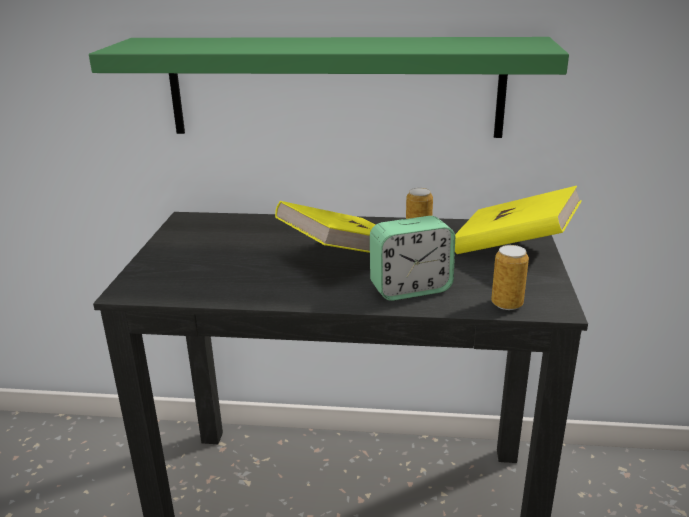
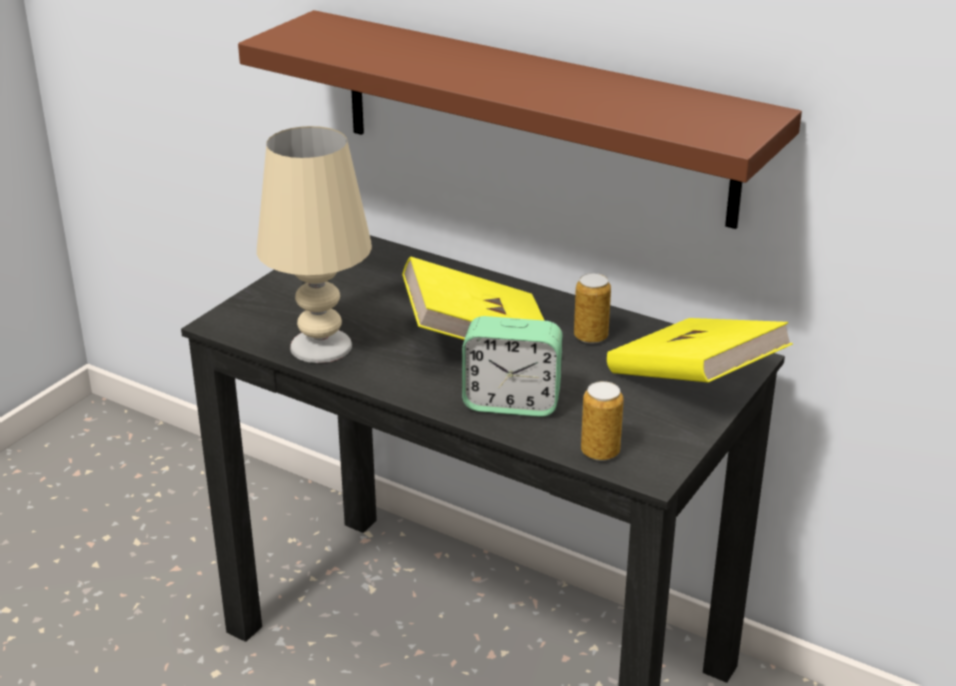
camera: 25 degrees right, 5 degrees up
(227, 287) = (320, 346): none -> beige table lamp
(334, 87) = (534, 117): green shelf -> brown shelf

